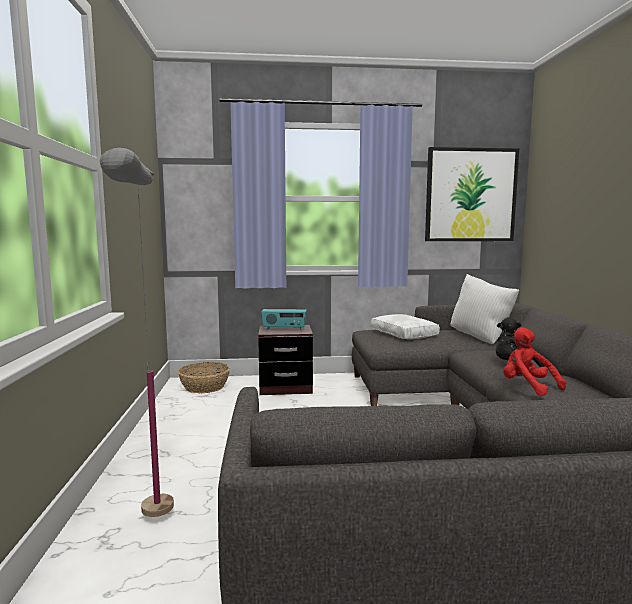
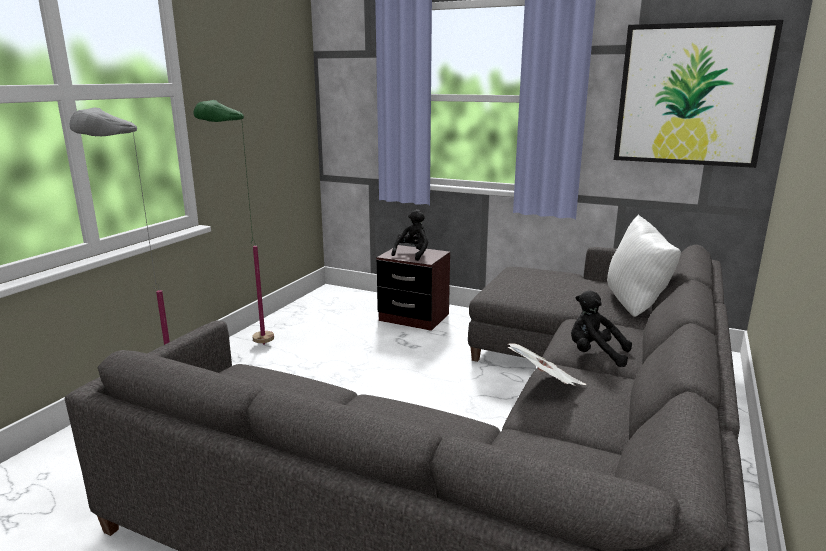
camera: 30 degrees right, 10 degrees up
(167, 444) = (249, 351): none -> green floor lamp
(205, 386) = (342, 300): basket -> none
(284, 329) = (412, 254): radio -> black plush toy
(404, 334) = (547, 282): white pillow -> none
(527, 386) = (545, 384): red plush toy -> newspaper

